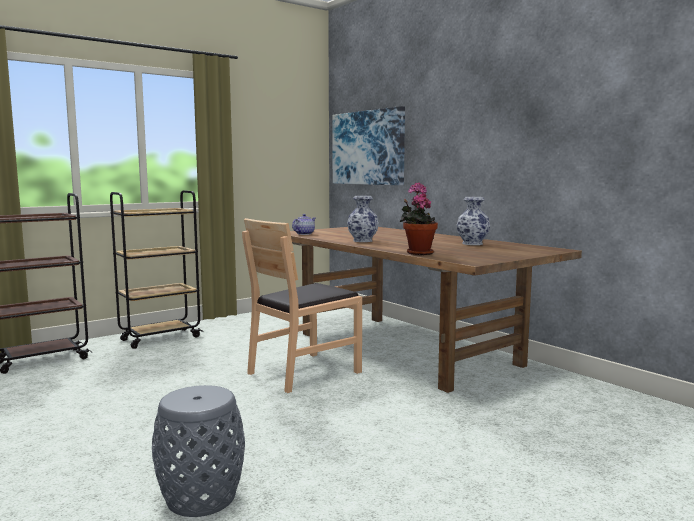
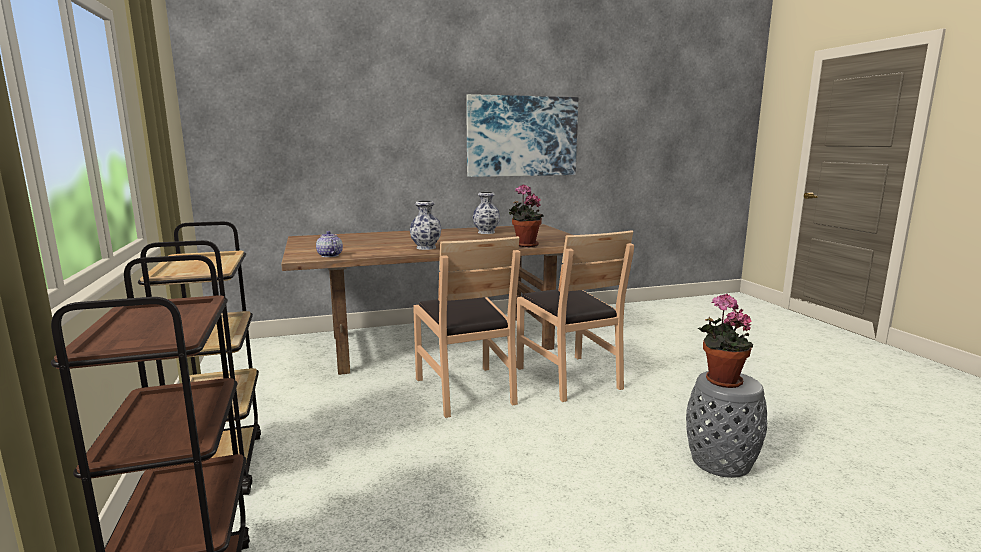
camera: 70 degrees left, 5 degrees up
(196, 393) = (720, 381): none -> potted plant
(368, 148) = (277, 143): picture -> picture (522, 136)
(371, 407) = (568, 377): none -> brown chair

